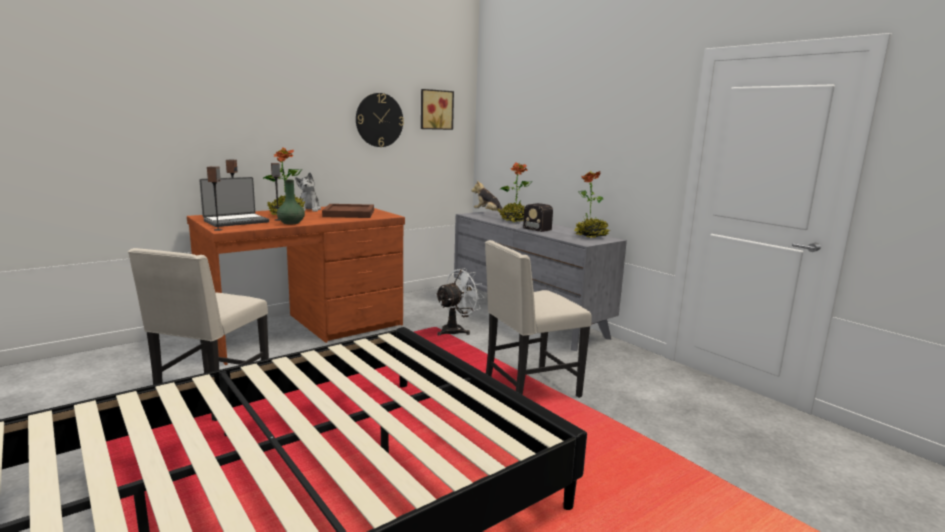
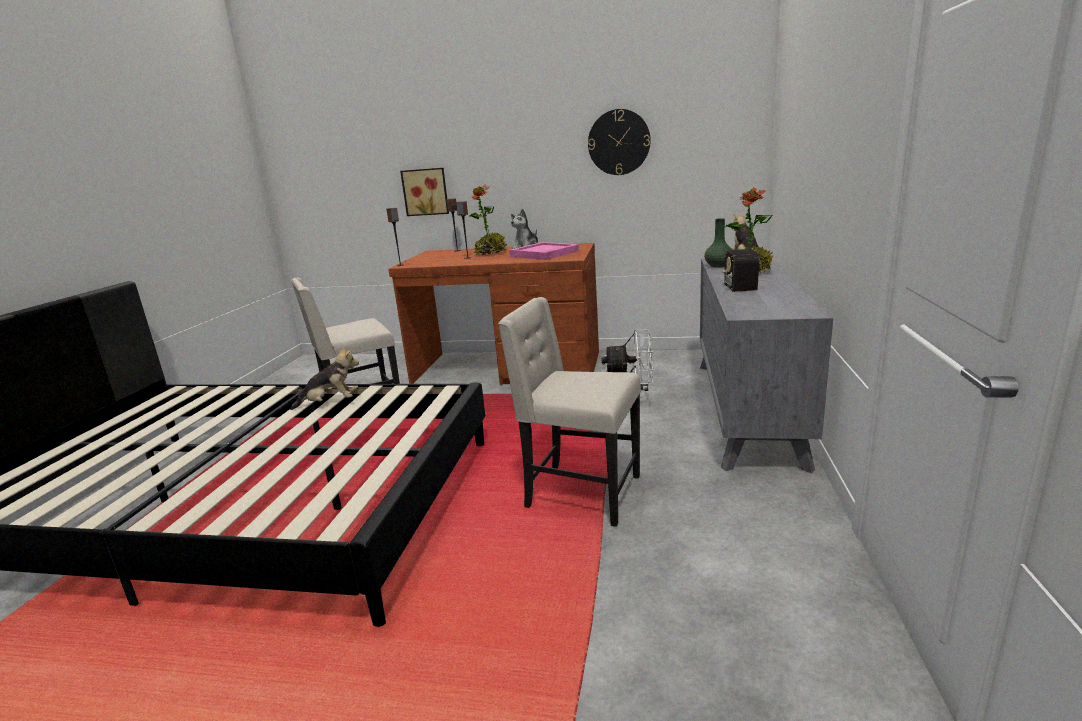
camera: 50 degrees right, 5 degrees up
(236, 221) = (436, 258): laptop -> none
(290, 223) = (466, 262): green vase -> green vase (718, 265)
(299, 375) = (330, 403): none -> plush toy
(349, 213) = (544, 254): brown tray -> pink tray
(435, 109) = (702, 119): picture -> picture (426, 192)
(591, 236) = (787, 305): potted plant -> none

